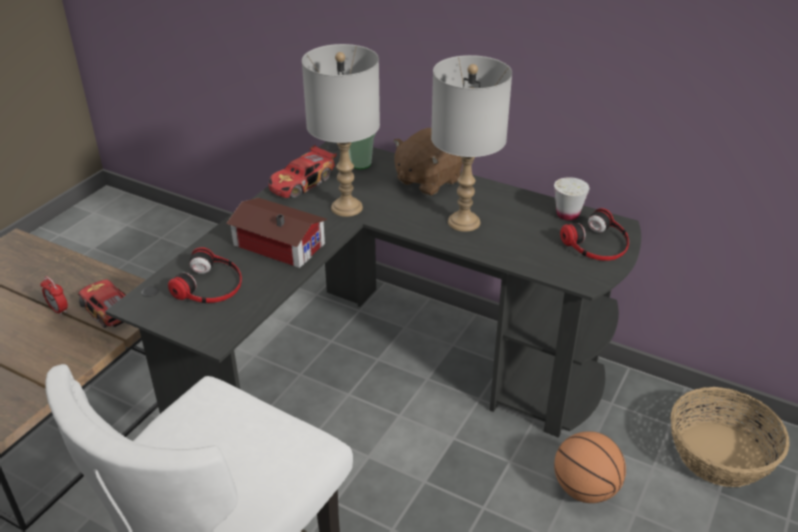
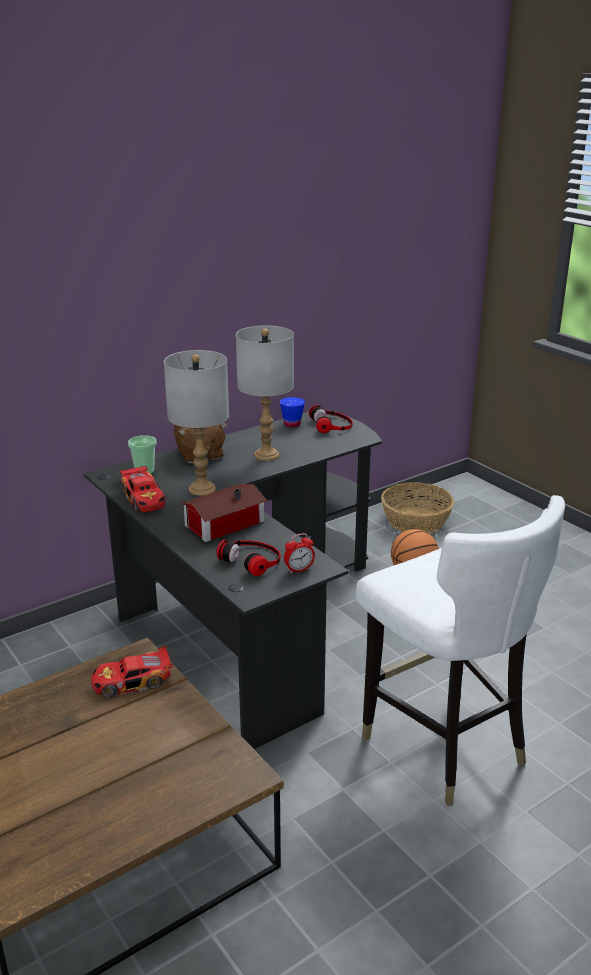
camera: 65 degrees left, 10 degrees down
(58, 310) = (100, 714): alarm clock -> alarm clock (299, 570)
(567, 214) = (292, 424): white cup -> blue cup

